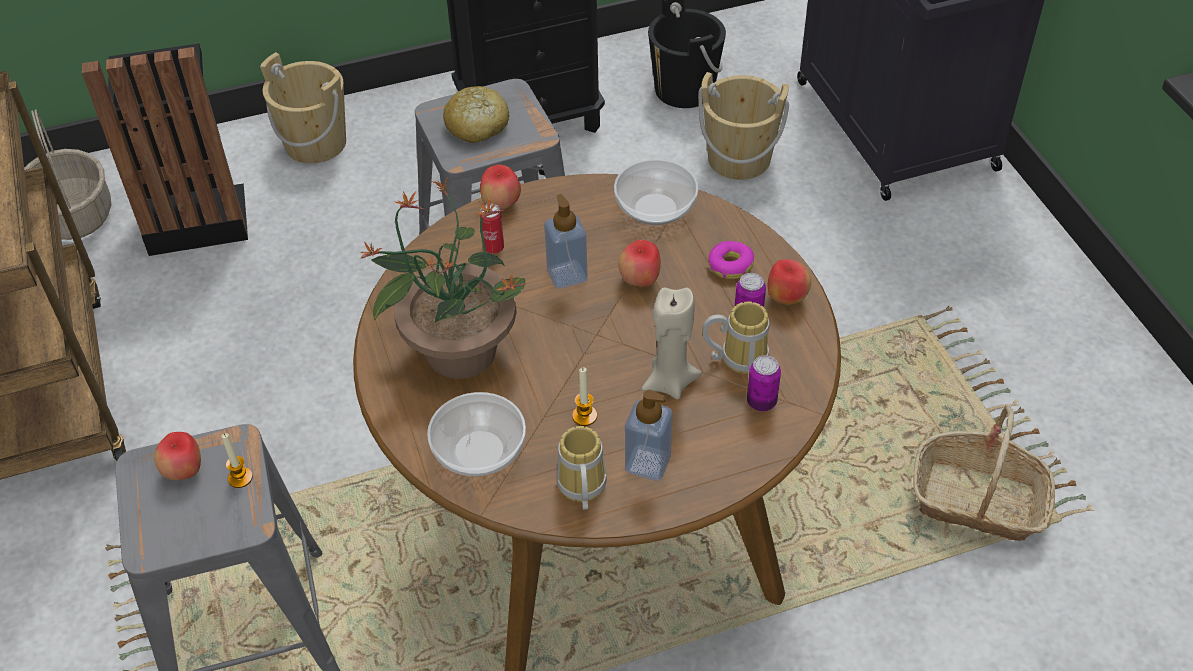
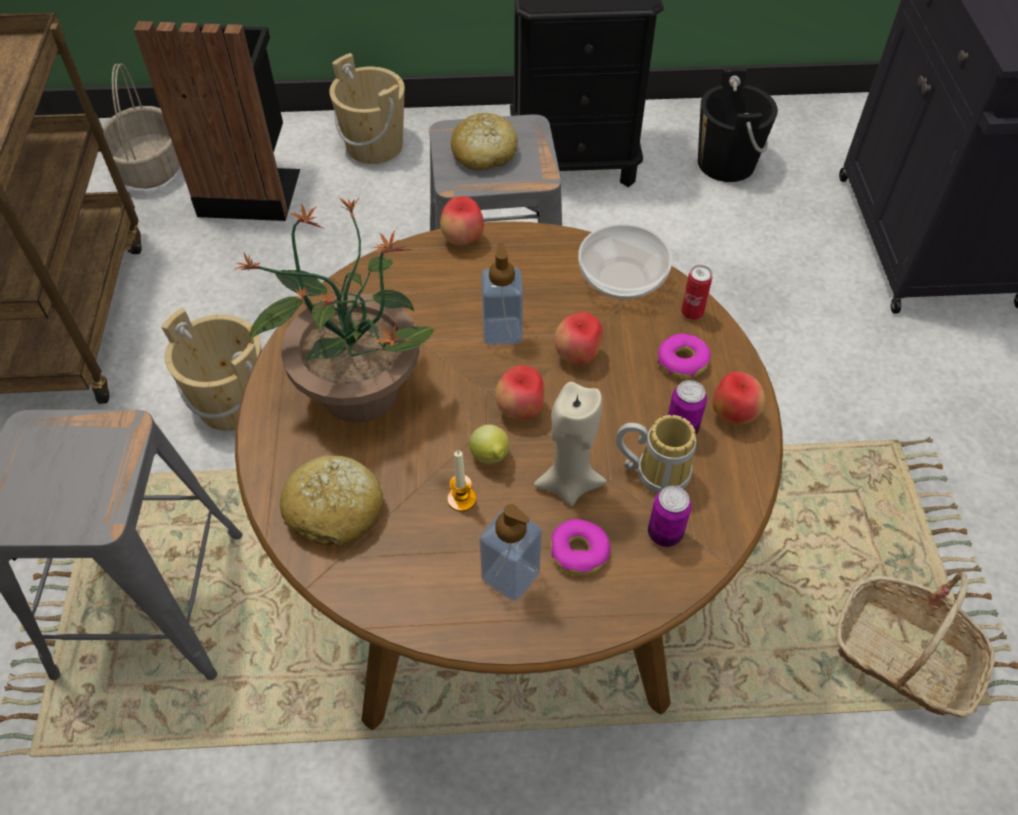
camera: 15 degrees right, 5 degrees up
(184, 471) = (64, 446): apple -> apple (520, 410)
(240, 478) = (113, 467): candle -> none
(480, 450) = (335, 510): bowl -> bread
(494, 248) = (437, 285): can -> can (692, 313)
(579, 490) = (424, 587): mug -> none
(597, 378) = (491, 458): none -> lemon
(697, 432) = (579, 552): none -> donut
(739, 159) = (758, 240): beige bucket -> beige bucket (233, 402)

